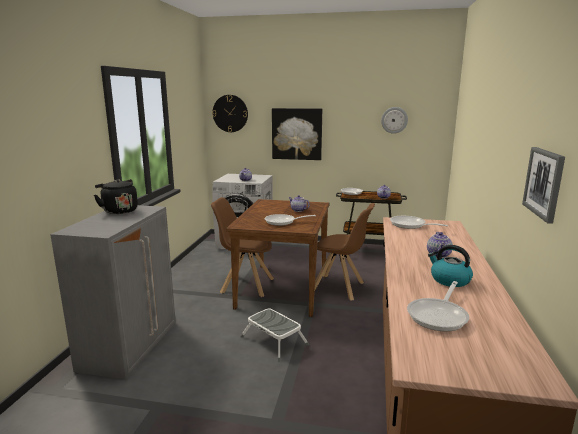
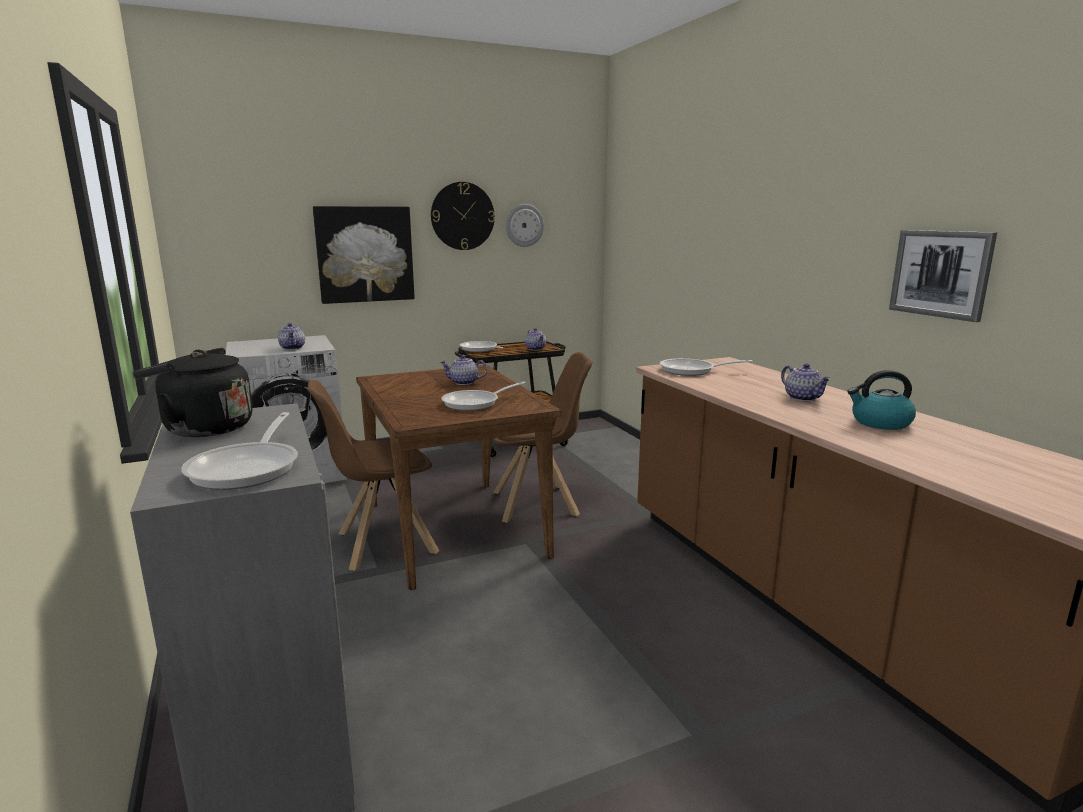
camera: 35 degrees left, 0 degrees up
(230, 113) = (220, 218): wall clock -> wall clock (462, 216)
(273, 341) = (544, 615): grey step ladder -> none
(439, 316) = (967, 464): frying pan -> frying pan (249, 468)

